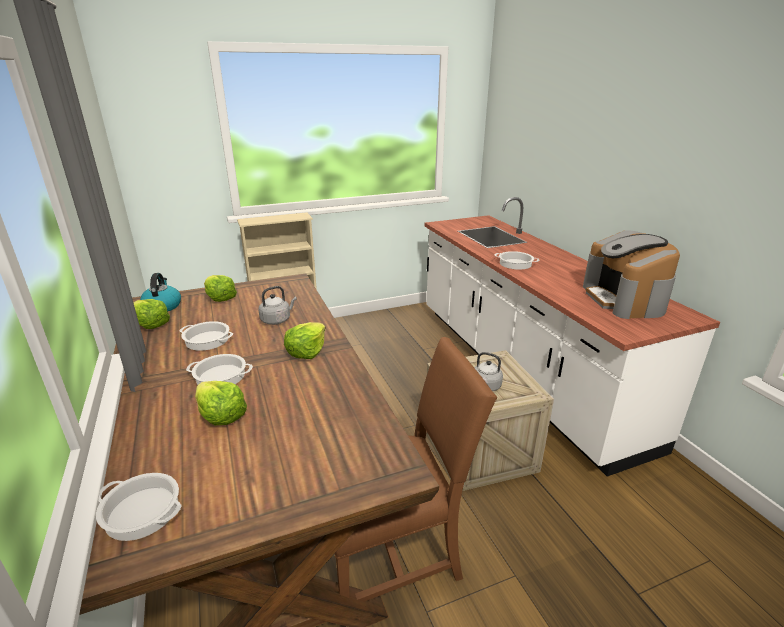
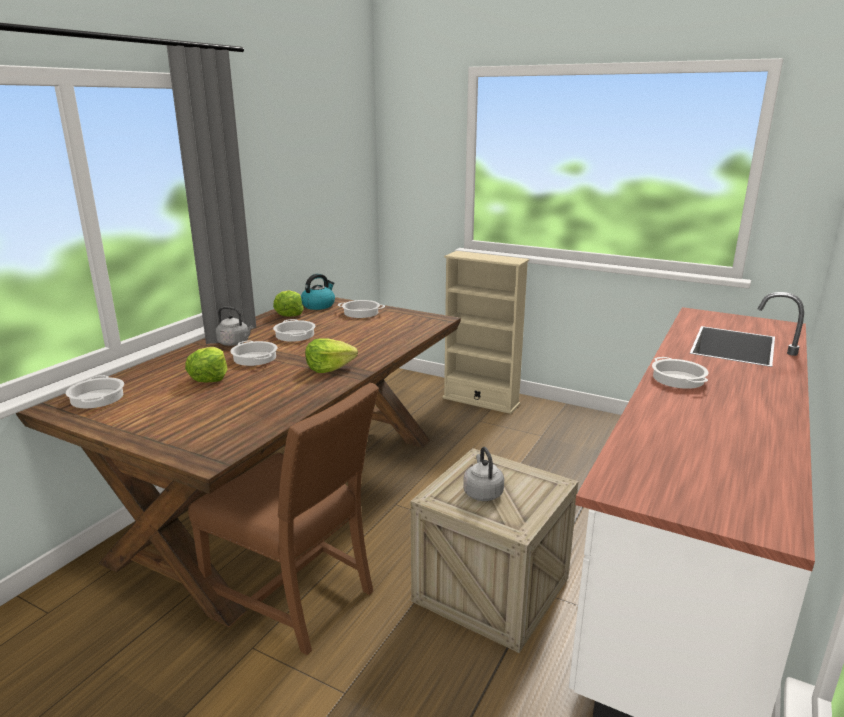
camera: 50 degrees right, 5 degrees down
(220, 298) = (360, 313): lettuce -> cooking pot
(277, 320) = (360, 341): grey kettle -> grey kettle (235, 343)
(624, 299) = (723, 467): coffee machine -> none

